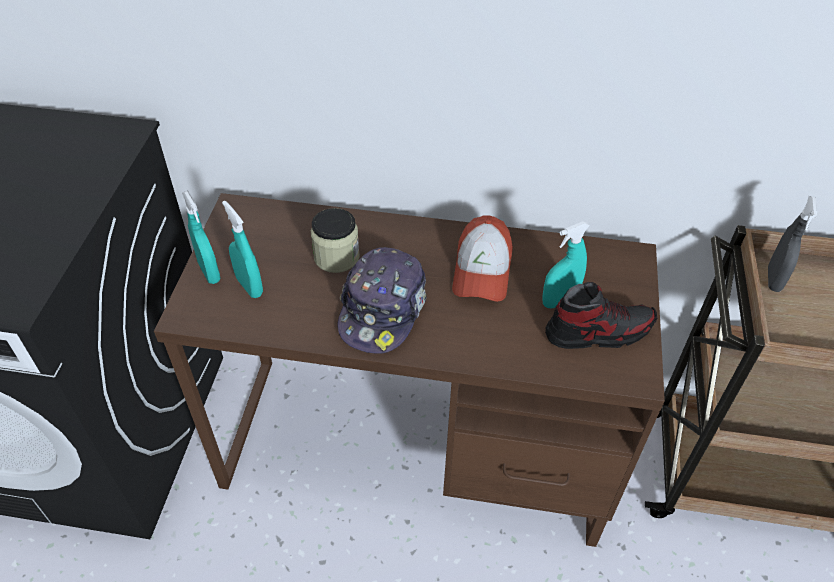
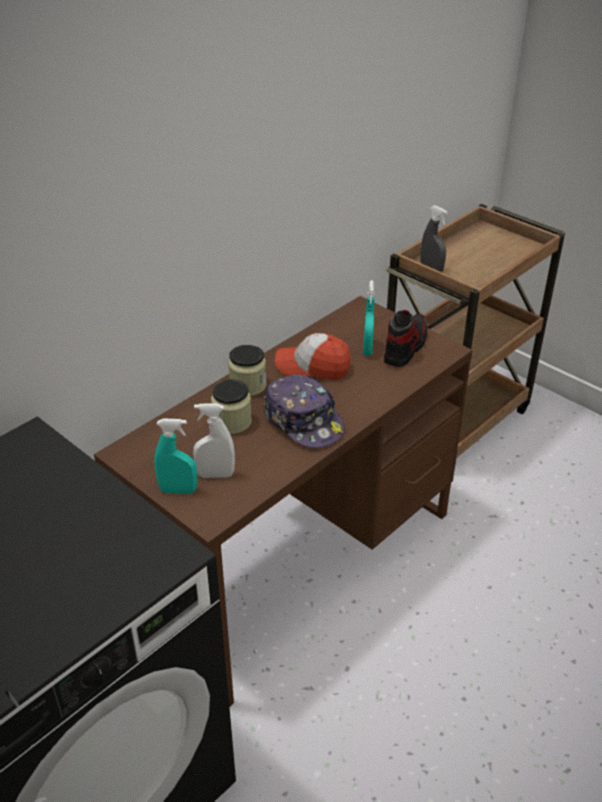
camera: 55 degrees left, 10 degrees down
(249, 286) = (215, 475): turquoise spray bottle -> white spray bottle
(403, 238) = (248, 385): none -> jar
(482, 270) = (313, 366): cap -> cap turned 150 degrees clockwise

